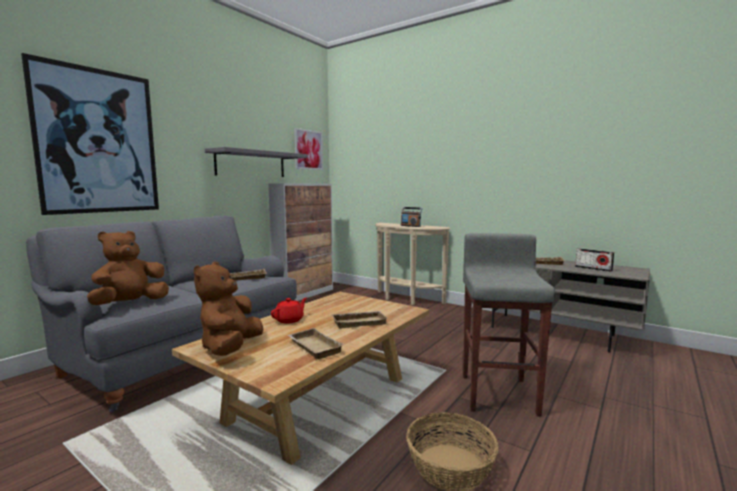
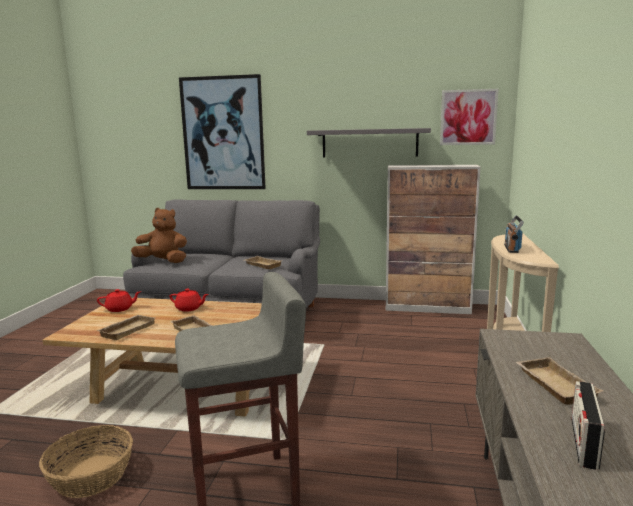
camera: 65 degrees right, 5 degrees up
(230, 348) = (120, 309): brown plush toy -> red teapot

